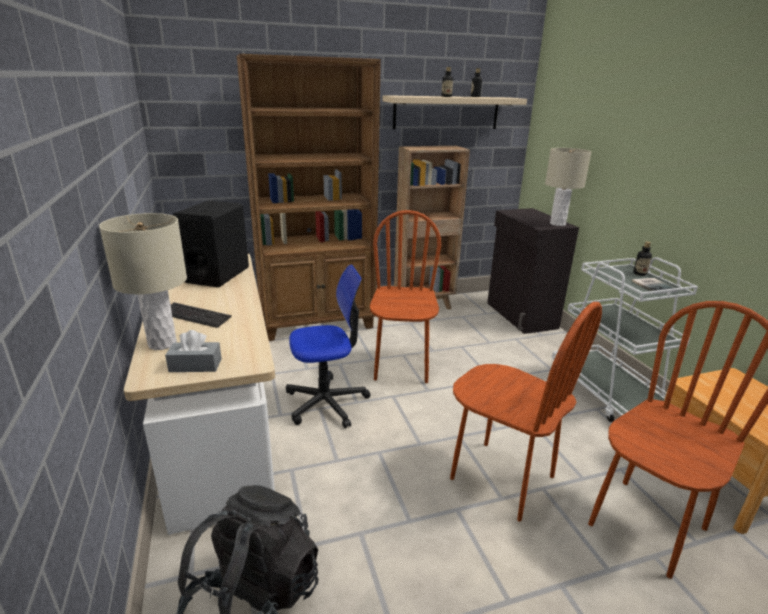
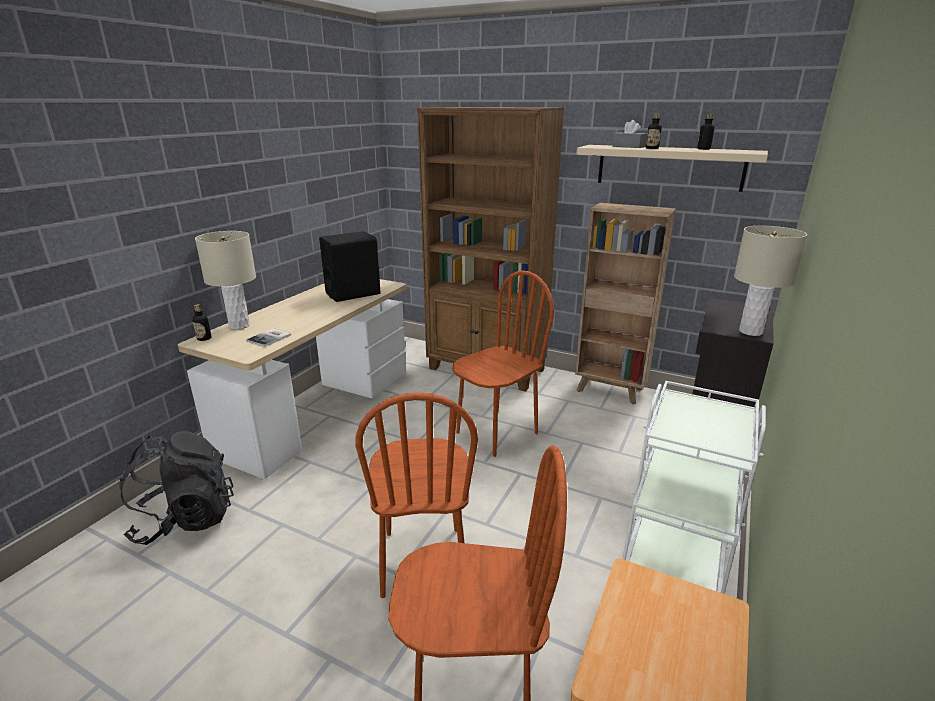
camera: 45 degrees right, 0 degrees up
(195, 316) = (285, 316): keyboard -> none
(195, 365) = (225, 344): grey tissue box -> grey tissue box (628, 146)
(326, 402) = (397, 431): office chair -> none
(639, 273) = (734, 421): bottle -> bottle (204, 338)
(653, 286) = (712, 439): book -> book (270, 338)

